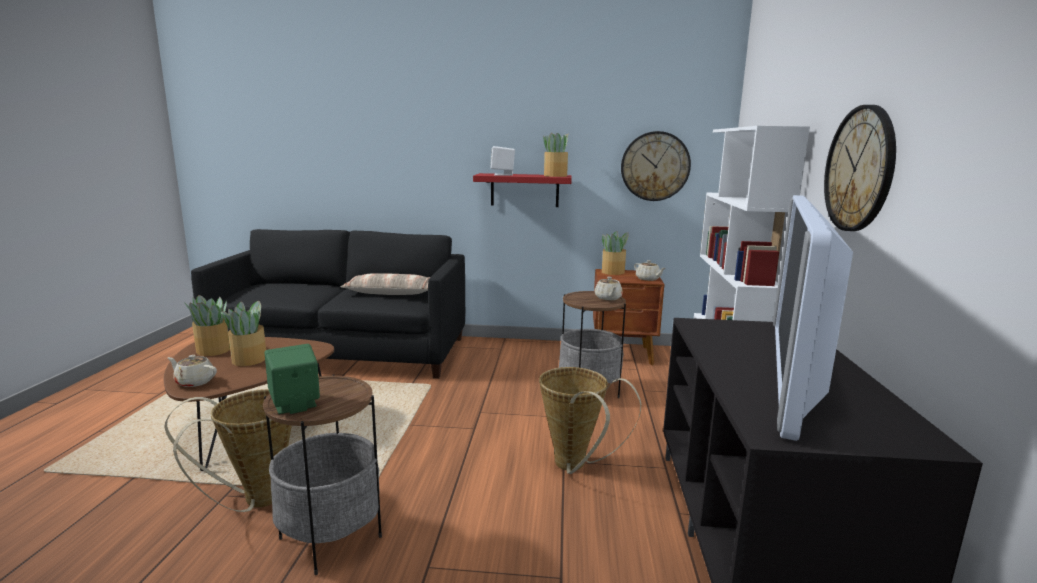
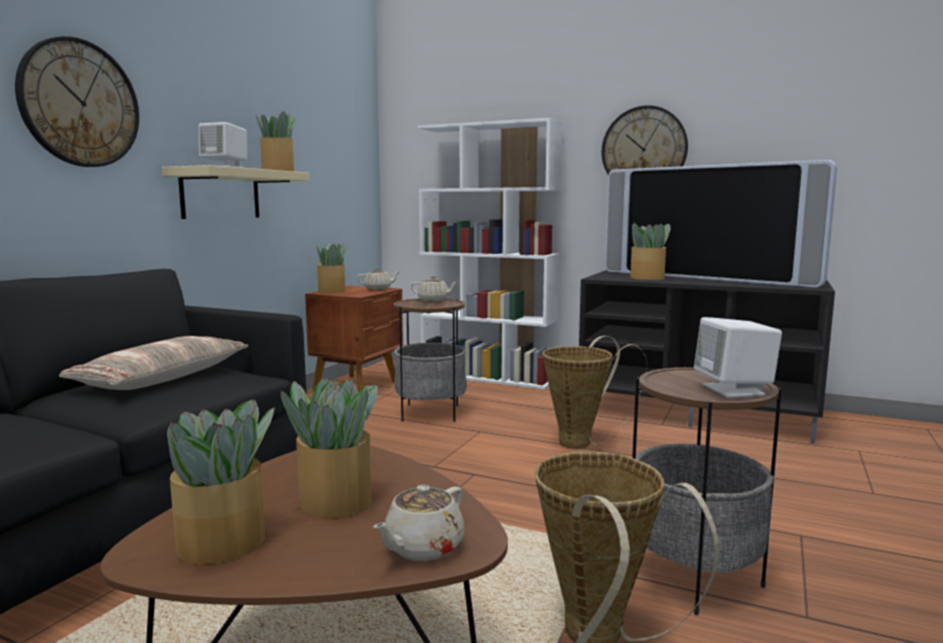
camera: 70 degrees left, 5 degrees down
(295, 404) = (734, 390): green speaker -> white speaker
(524, 190) = (220, 194): red shelf -> beige shelf
(655, 166) = (333, 165): wall clock -> wall clock (80, 103)
(734, 342) = (648, 278): none -> potted plant

